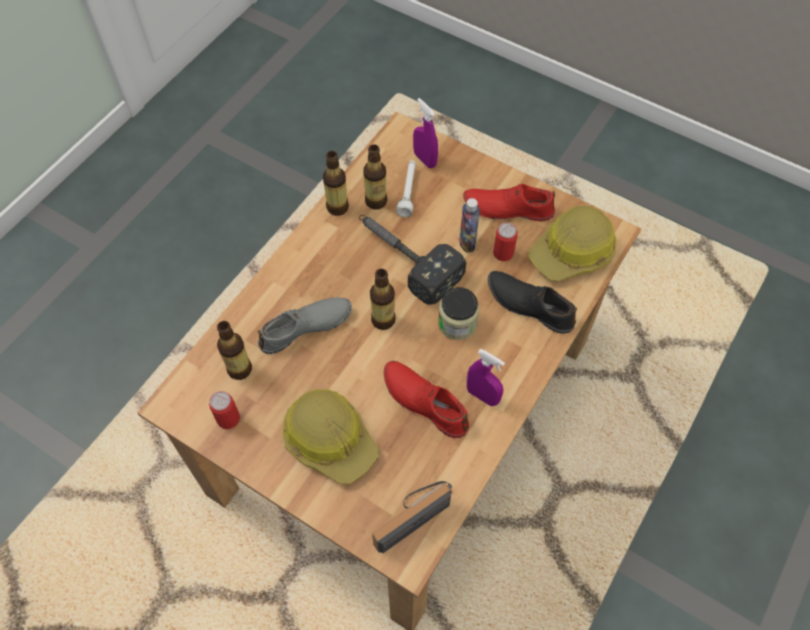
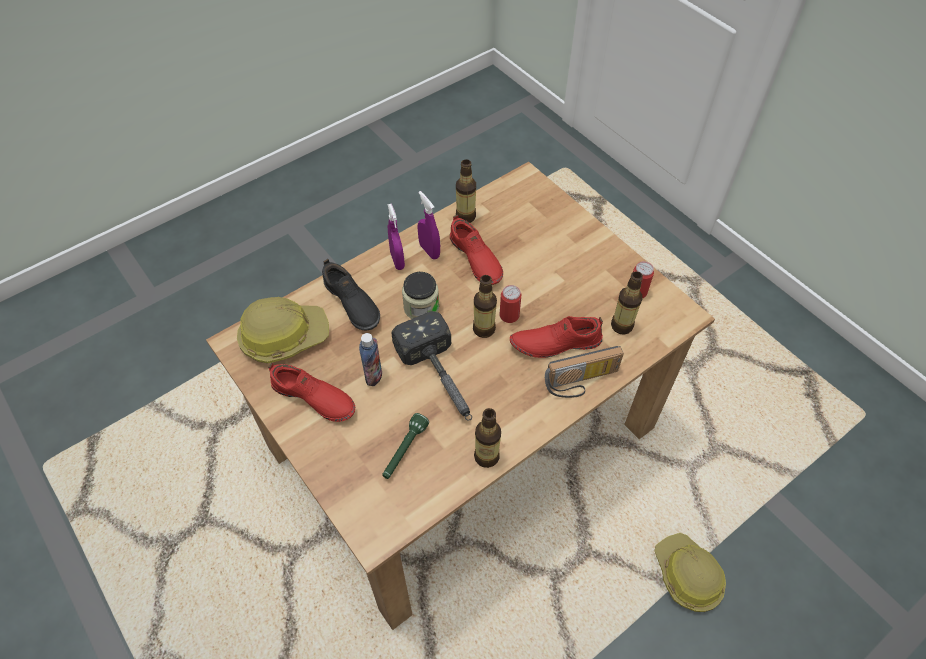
camera: 160 degrees left, 5 degrees down
(305, 328) = (555, 342): grey shoe -> red shoe
(330, 439) = (559, 256): hard hat -> hard hat (687, 576)
(376, 201) = (443, 450): bottle -> bottle (465, 216)
(408, 192) = (404, 451): white flashlight -> green flashlight
(409, 515) = (517, 198): radio -> radio (582, 383)
(425, 159) = (367, 486): purple spray bottle -> purple spray bottle (397, 260)
(503, 253) = (346, 355): can -> can (509, 315)

